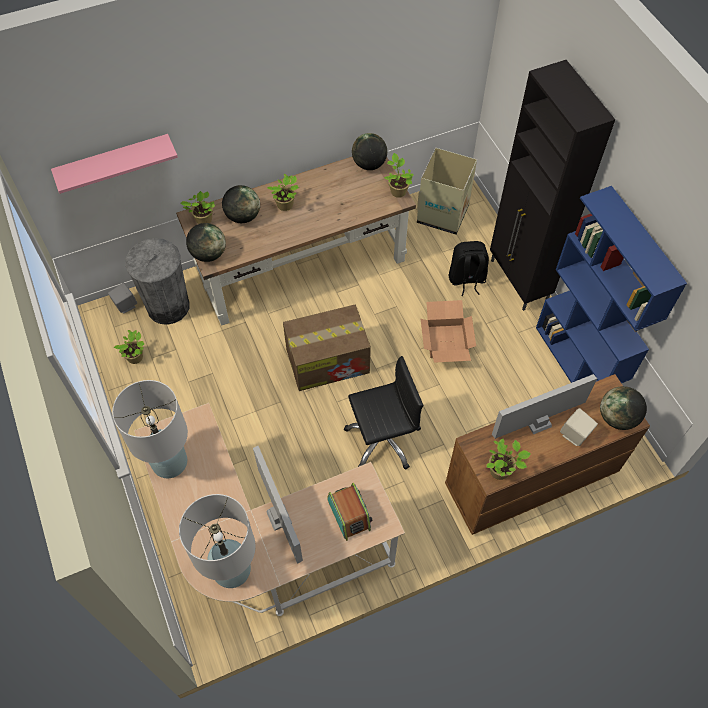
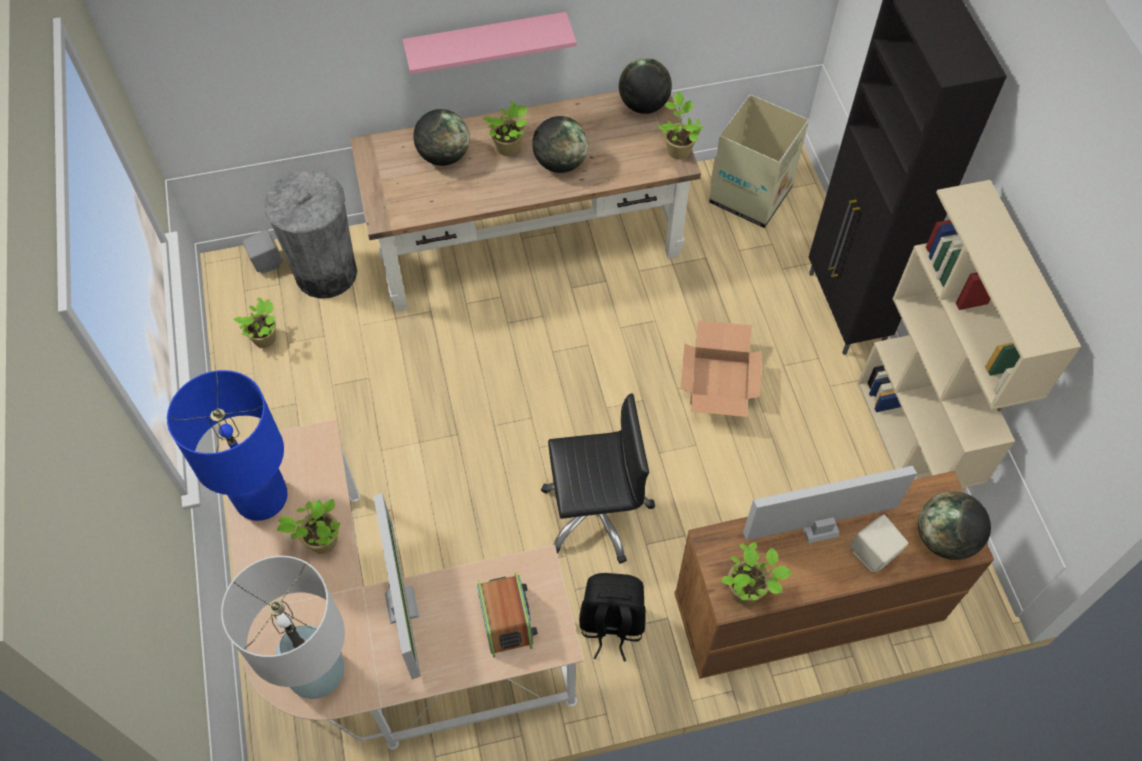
camera: 10 degrees right, 0 degrees up
(114, 162) = (259, 50): pink shelf -> pink shelf (486, 42)
(170, 462) = (261, 498): white table lamp -> blue table lamp
(203, 220) = (385, 154): potted plant -> potted plant (321, 542)
(208, 254) = (383, 204): globe -> globe (560, 163)
(328, 360) = (539, 385): cardboard box -> none
(466, 279) = (767, 296): black backpack -> black backpack (611, 625)
(576, 364) = (909, 448): blue bookcase -> beige bookcase

